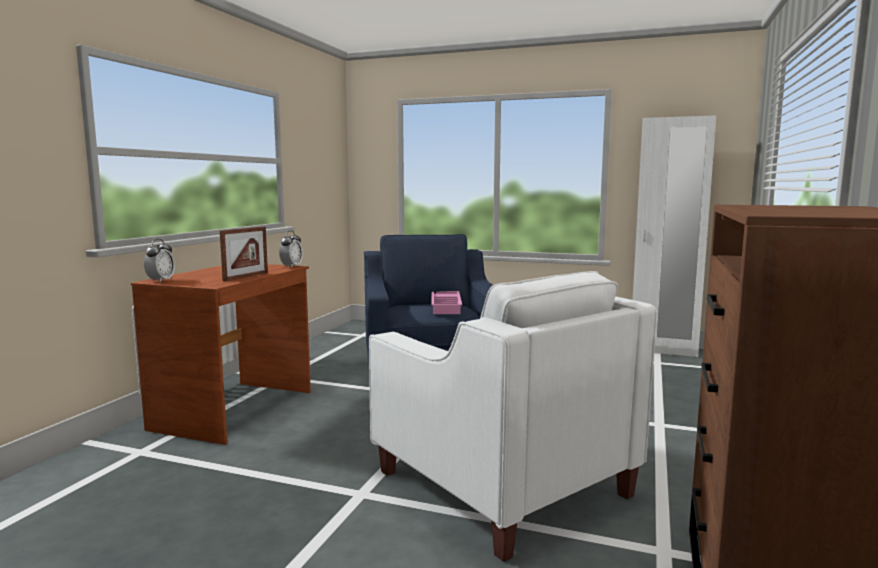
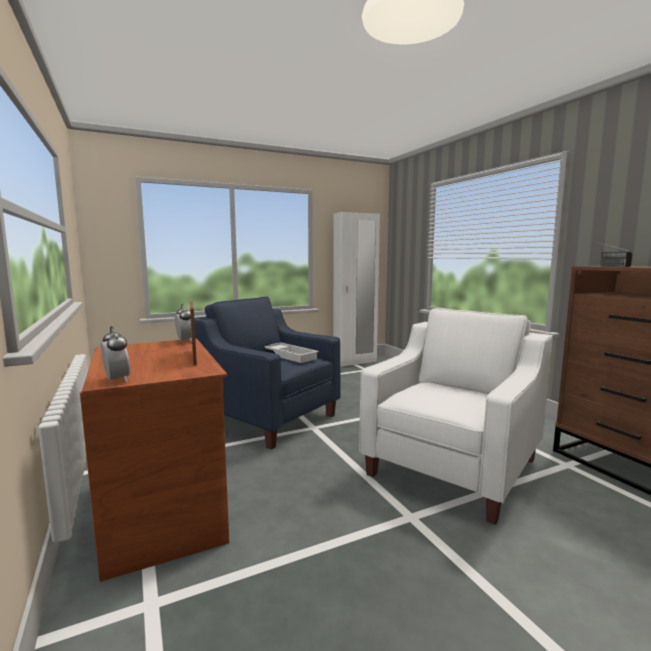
camera: 45 degrees left, 0 degrees up
(447, 307) = (291, 356): pink tray -> white tray
(501, 483) = (453, 467): white armchair -> white armchair turned 60 degrees counterclockwise
(760, 205) = (607, 266): none -> radio

